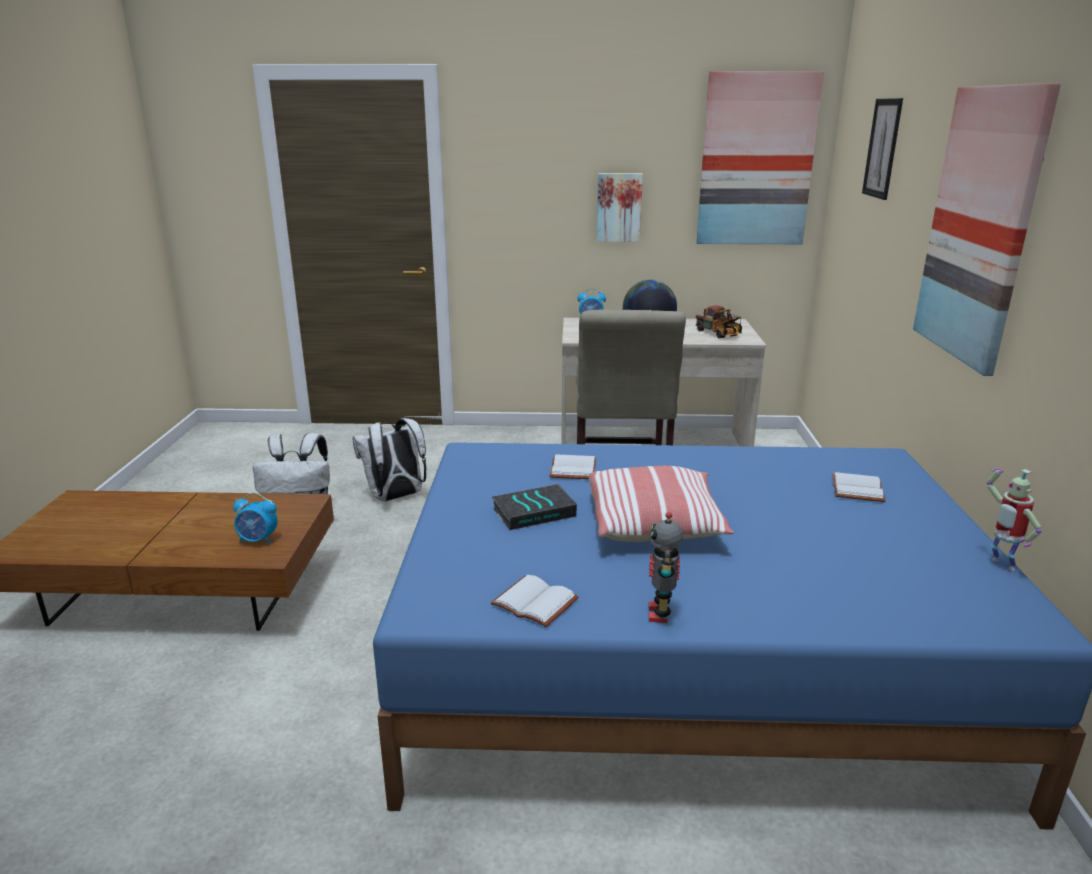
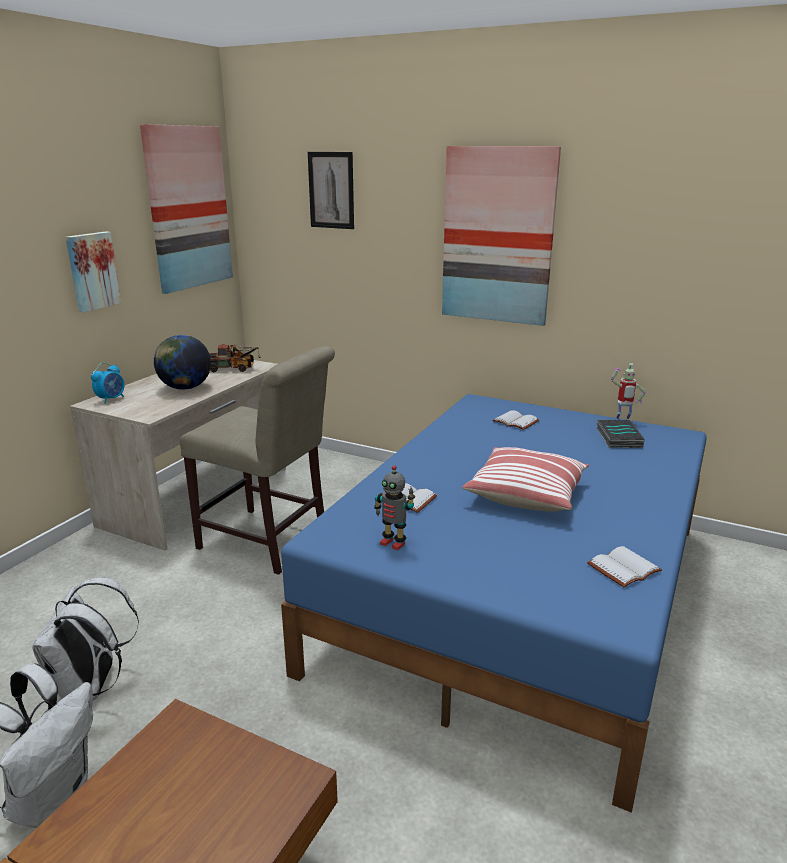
camera: 65 degrees left, 0 degrees up
(258, 540) = (243, 789): alarm clock -> none
(534, 512) = (475, 535): book -> book (617, 437)
(660, 614) = (650, 525): toy robot -> toy robot (393, 543)

